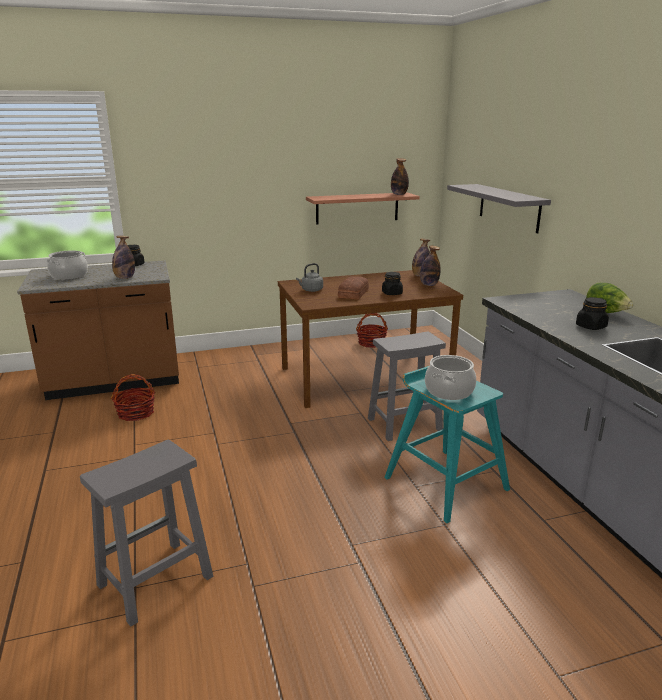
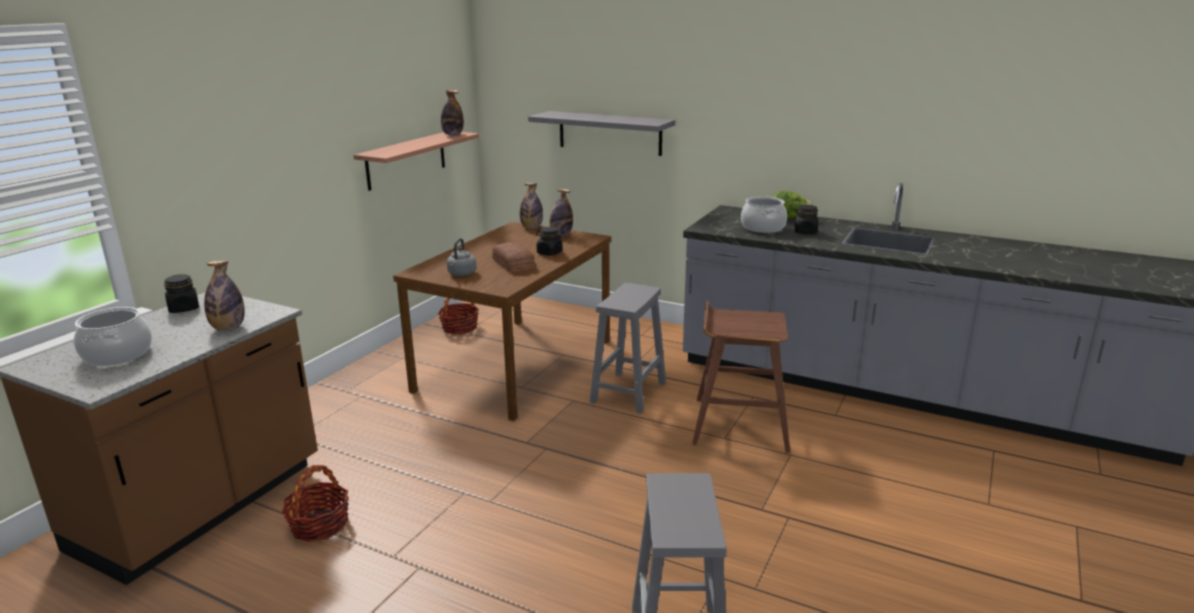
camera: 45 degrees left, 0 degrees up
(445, 482) = (738, 424): turquoise stool -> brown stool
(449, 391) = (750, 326): cooking pot -> cooking pot (763, 228)

